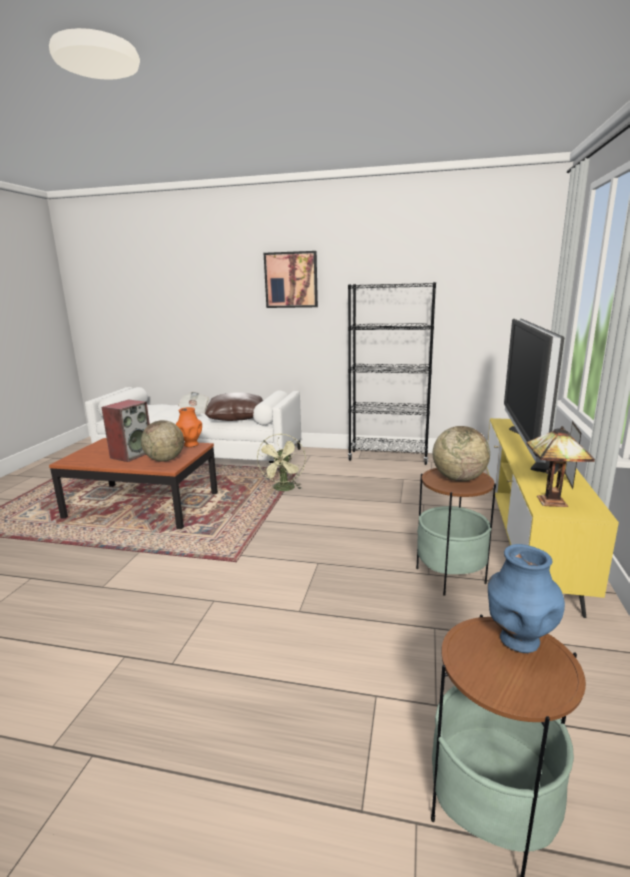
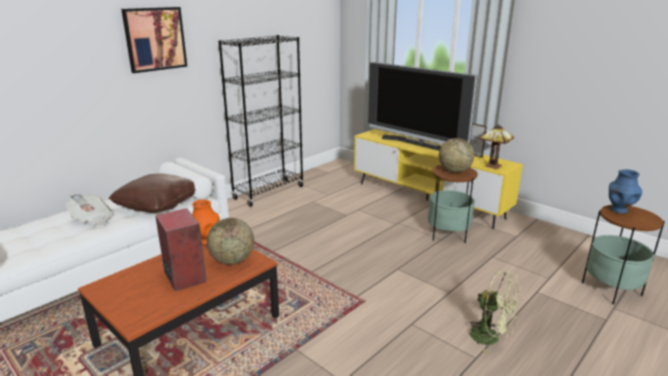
camera: 60 degrees left, 5 degrees up
(284, 489) = (264, 248): green fan -> green fan (491, 338)

